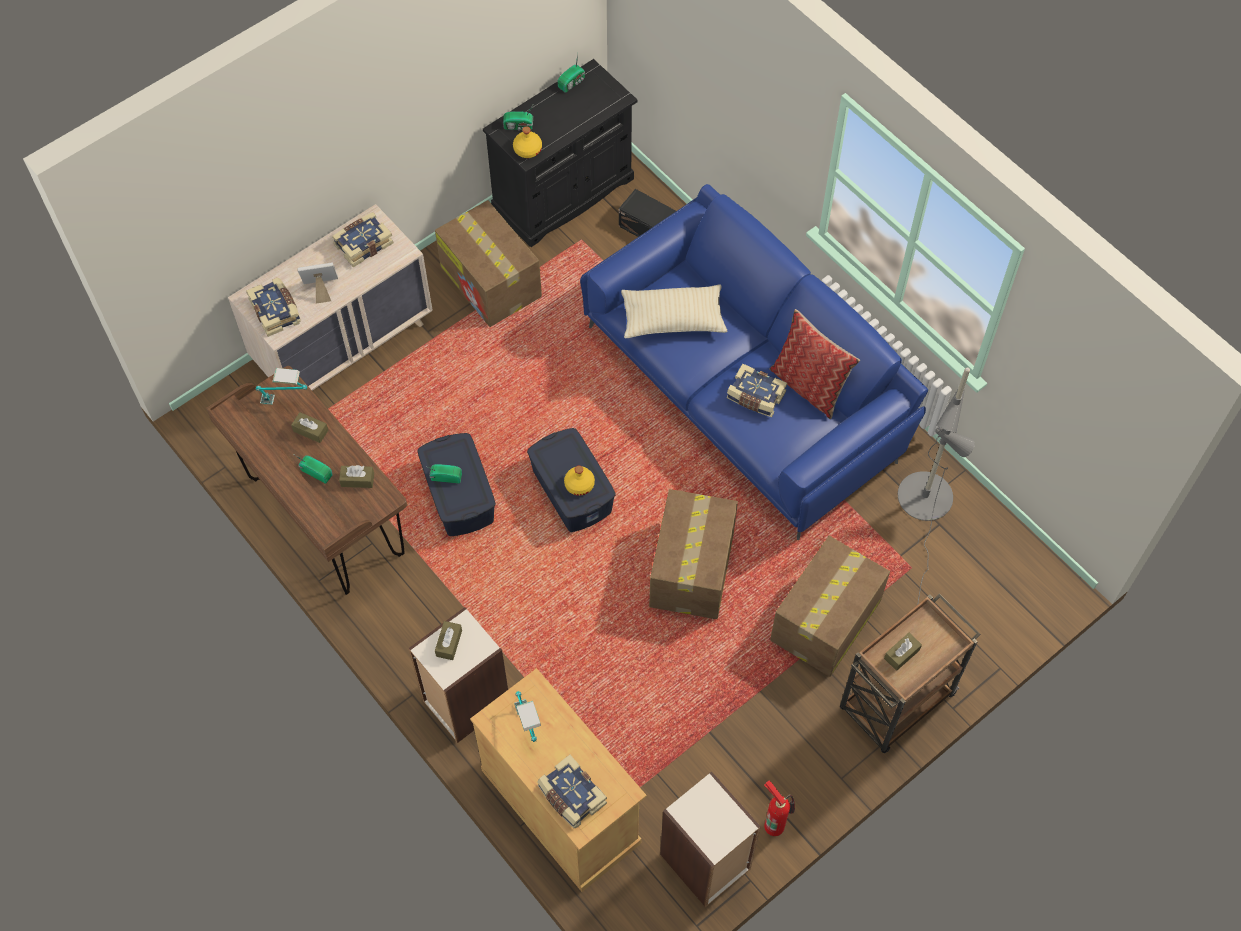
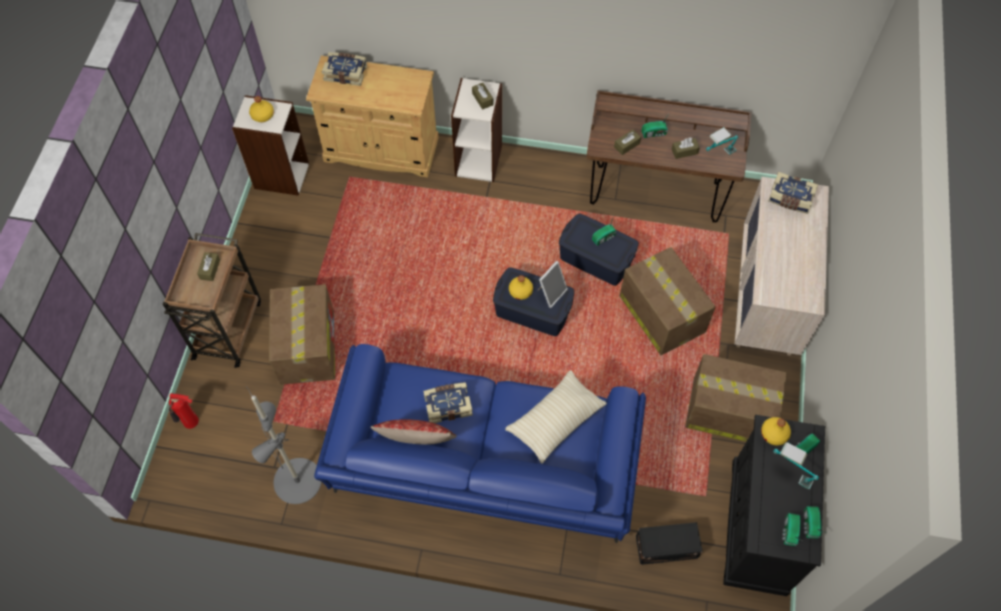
camera: 140 degrees right, 0 degrees up
(321, 289) = (782, 232): picture frame -> picture frame (551, 293)
(363, 244) = (796, 280): book -> none
(528, 726) = (398, 86): table lamp -> table lamp (789, 473)
(592, 88) = (789, 532): none -> radio
(691, 570) = (415, 317): cardboard box -> cardboard box (661, 313)
(712, 817) = (262, 115): none -> yellow bottle
(775, 823) = (256, 218): fire extinguisher -> fire extinguisher (191, 423)

